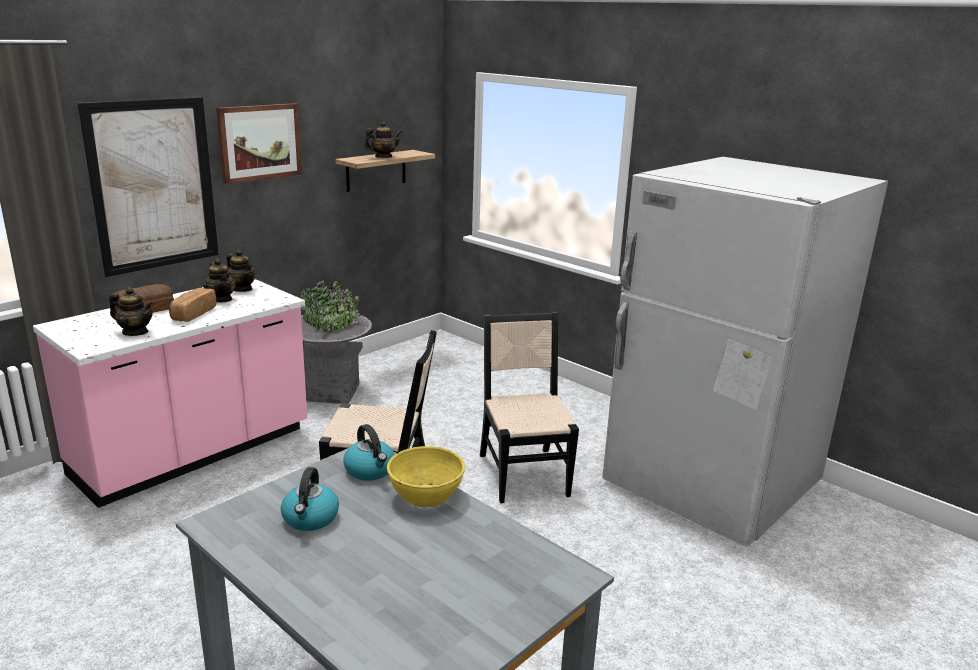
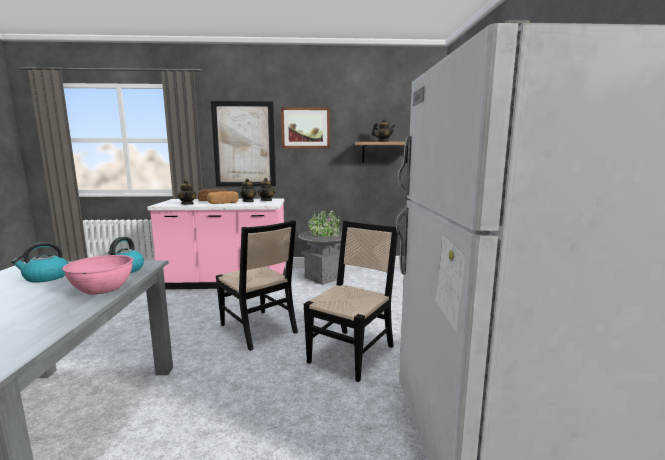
camera: 45 degrees right, 10 degrees down
(426, 495) = (102, 288): yellow bowl -> pink bowl

